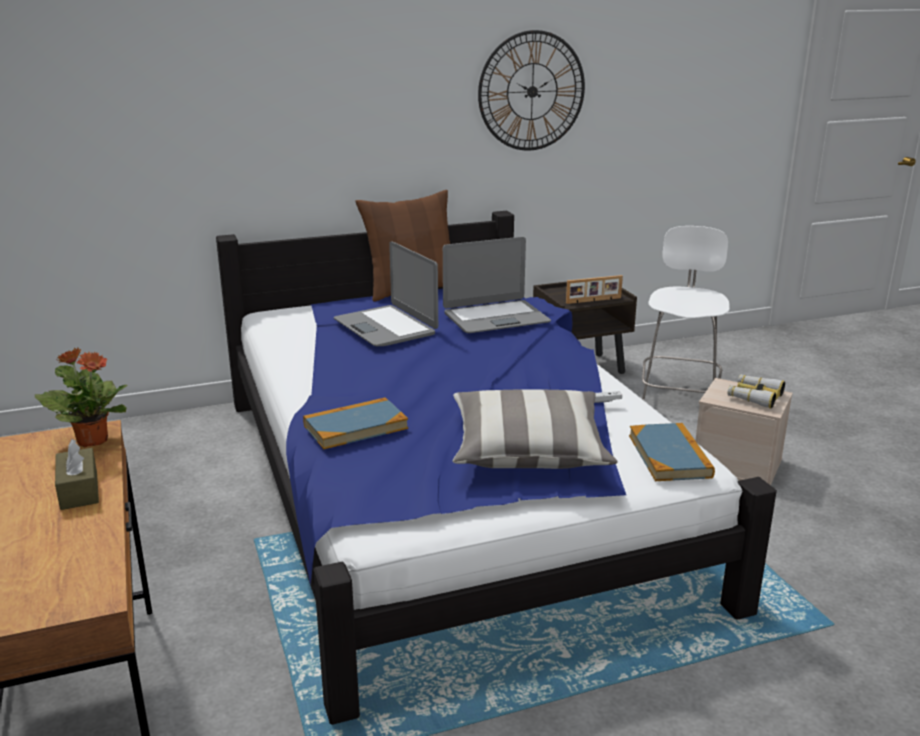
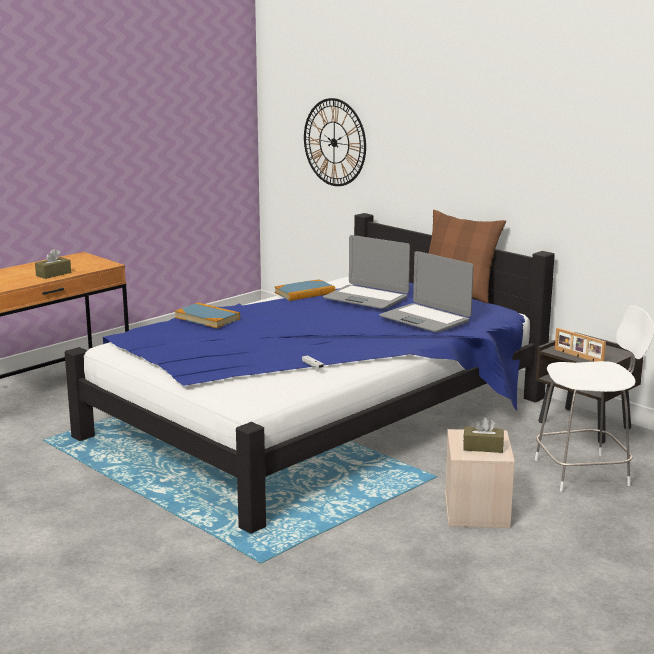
camera: 65 degrees right, 5 degrees down
(92, 440) = (100, 265): potted plant -> none
(386, 327) = (366, 298): laptop -> laptop turned 90 degrees counterclockwise
(528, 450) = (218, 357): pillow -> none
(532, 91) = (586, 151): wall clock -> wall clock (334, 142)
(669, 456) = (254, 394): book -> book (305, 293)
(755, 397) = (483, 447): binoculars -> brown tissue box

